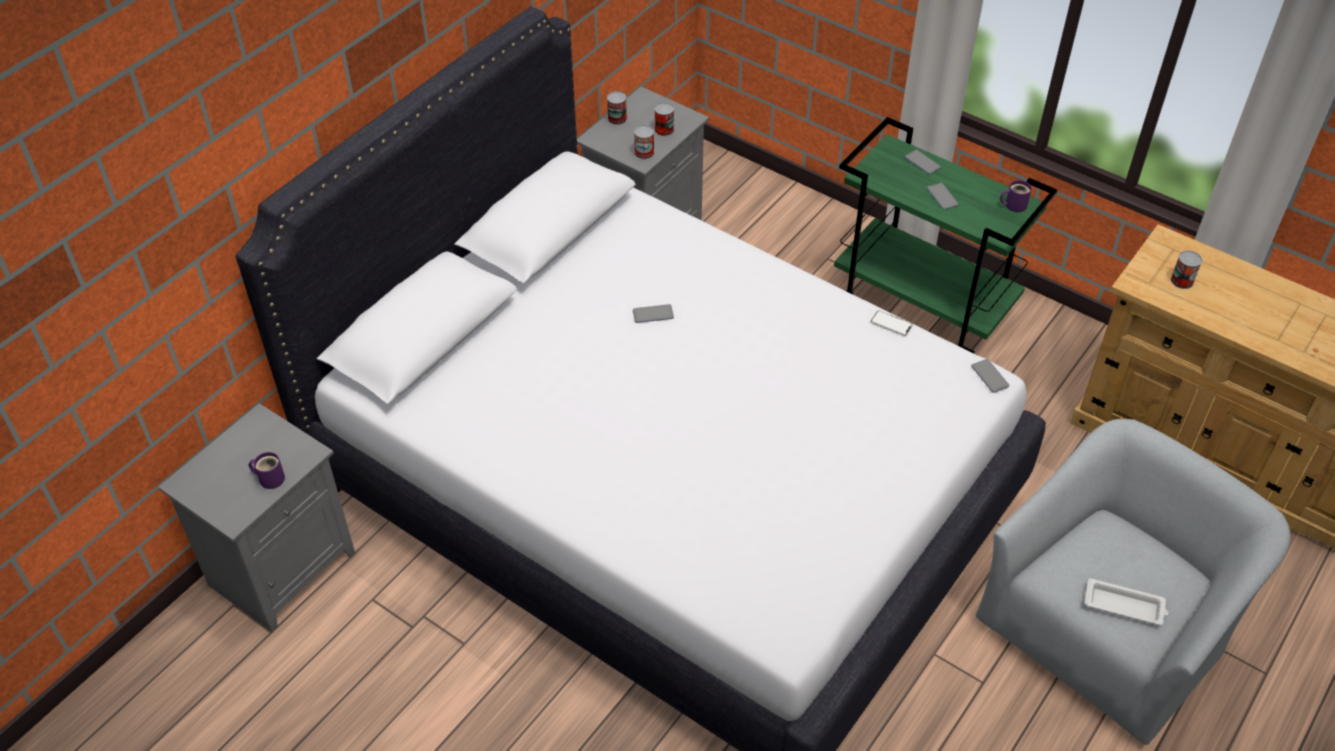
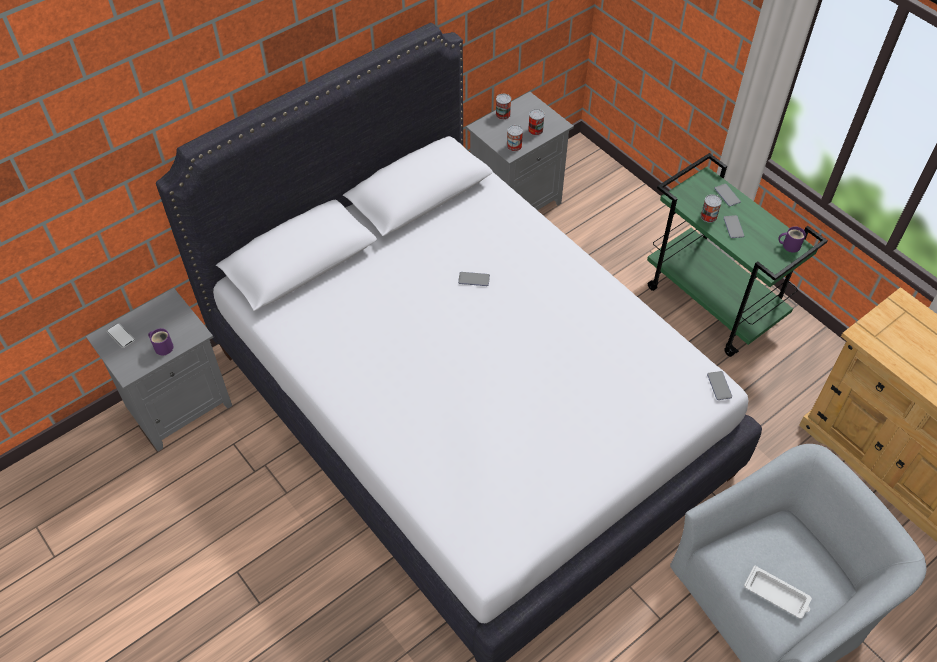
camera: 15 degrees right, 5 degrees up
(891, 324) = (655, 325): phone -> phone (121, 336)
(1182, 281) = (903, 340): can -> can (708, 216)

